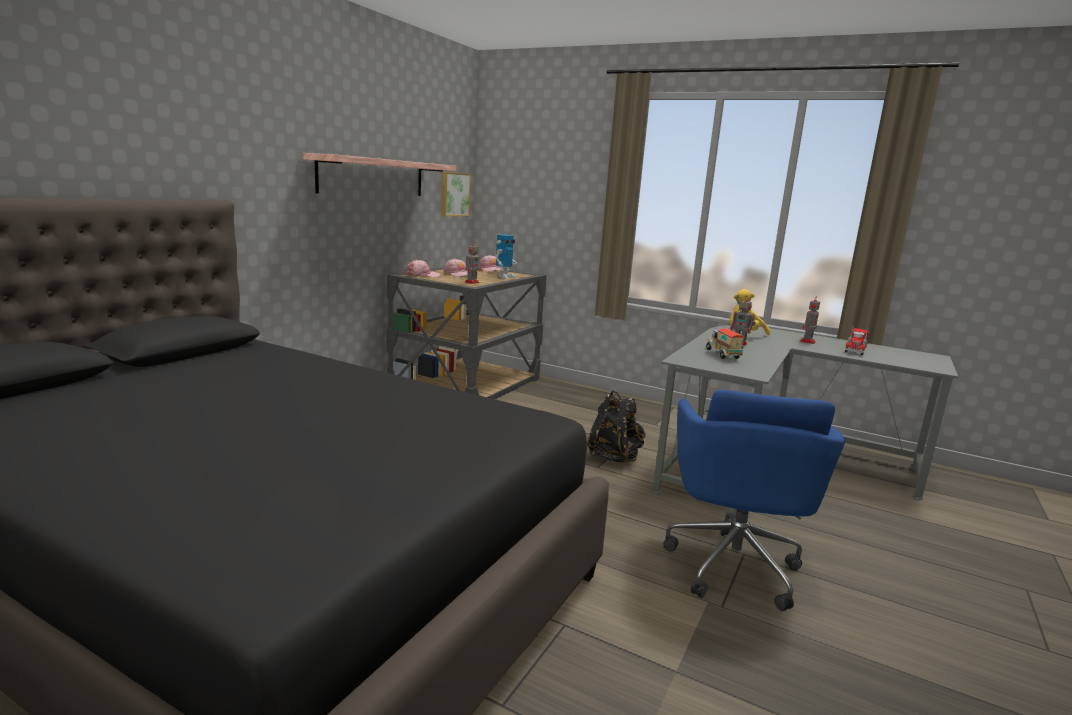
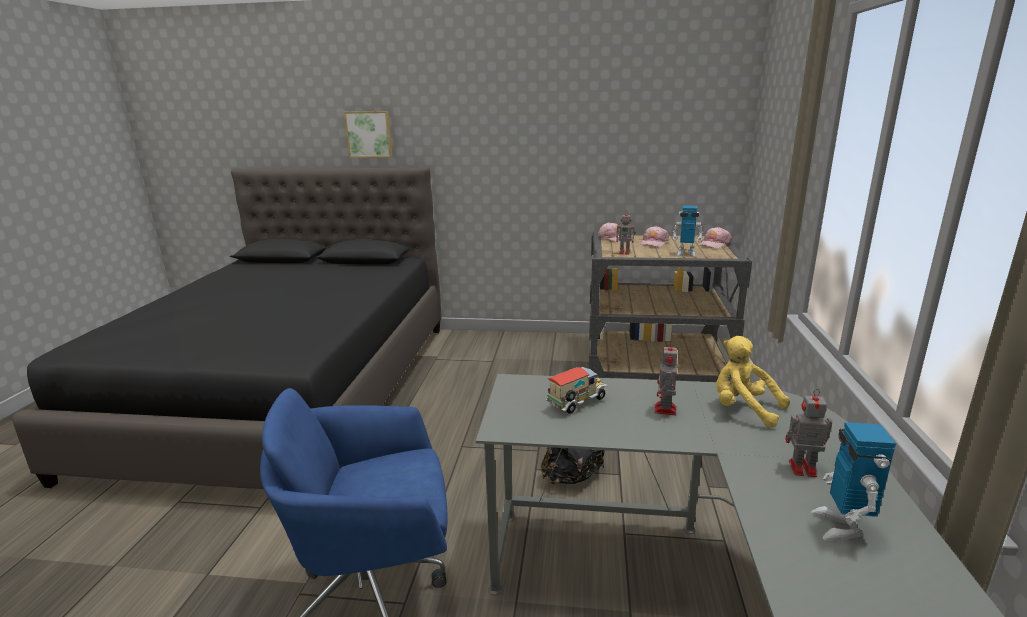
camera: 70 degrees right, 5 degrees up
(372, 177) = (581, 143): shelf -> none
(454, 194) = (710, 155): picture -> picture (369, 134)
(855, 349) = (841, 527): toy truck -> toy robot

